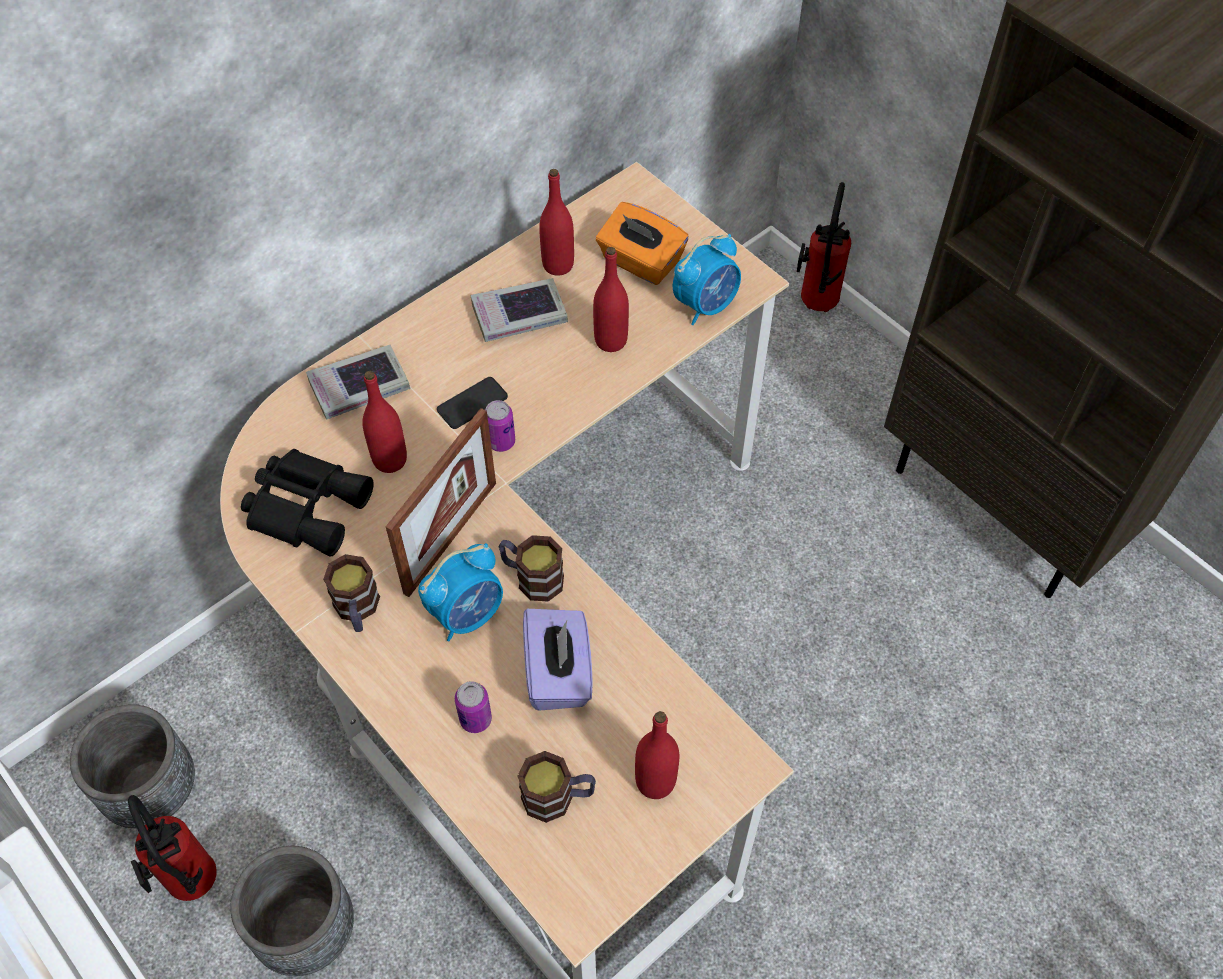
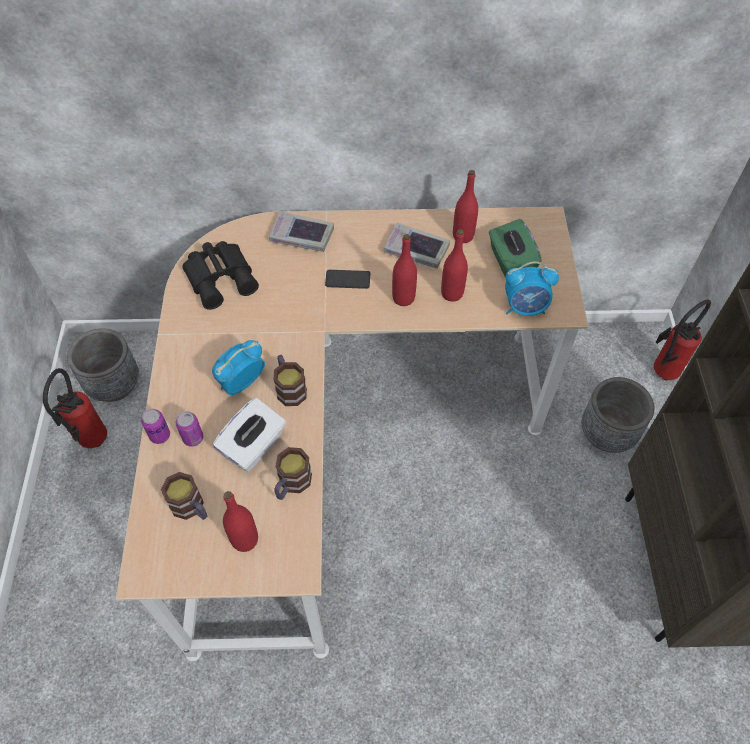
camera: 40 degrees right, 0 degrees up
(306, 930) = (116, 500): grey planter -> grey planter (607, 434)
(357, 610) = (194, 344): mug -> mug (291, 484)
(390, 460) = (280, 281): red bottle -> red bottle (403, 298)
(451, 537) = (271, 339): picture frame -> none
(467, 613) = (241, 383): alarm clock -> alarm clock turned 135 degrees clockwise
(501, 442) = (342, 308): can -> can (160, 435)
(559, 673) = (254, 446): purple tissue box -> white tissue box
(640, 262) = (510, 262): orange tissue box -> green tissue box

